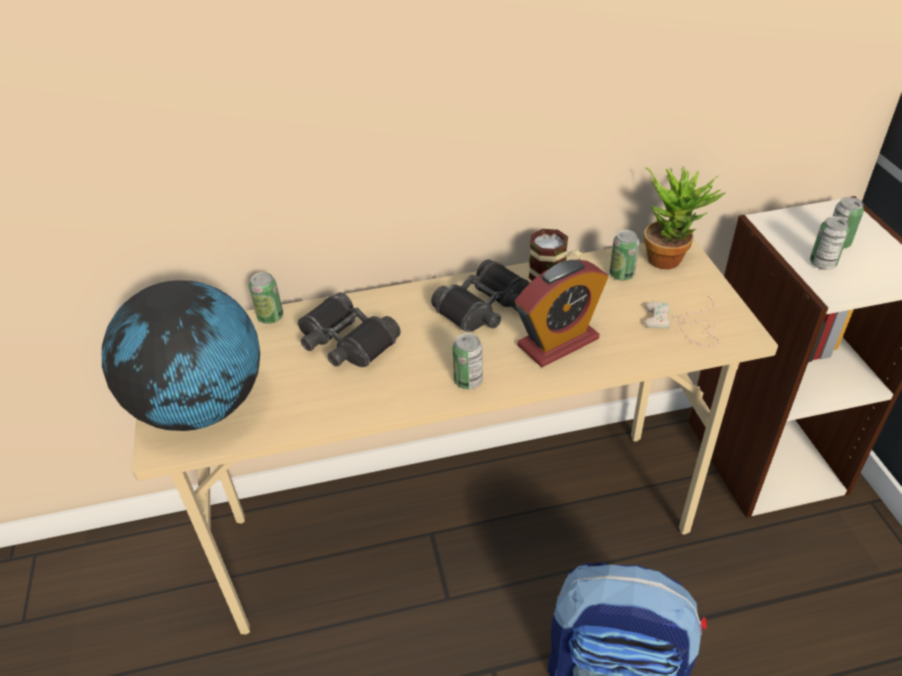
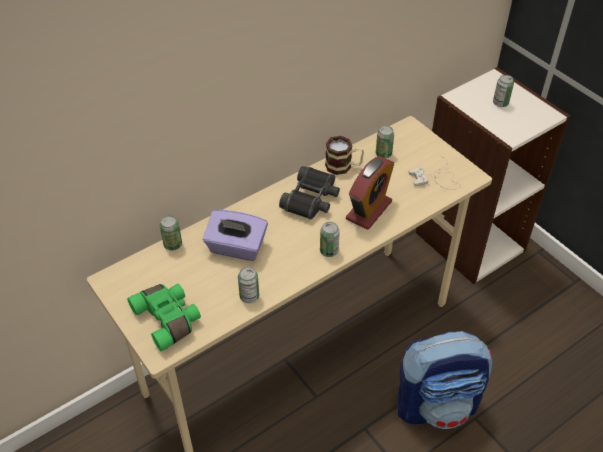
camera: 25 degrees left, 5 degrees up
(202, 407) = (169, 319): globe -> green binoculars
(346, 342) = (236, 248): black binoculars -> purple tissue box
(670, 257) = (406, 134): potted plant -> none
(822, 263) = (498, 119): can -> can (249, 296)

